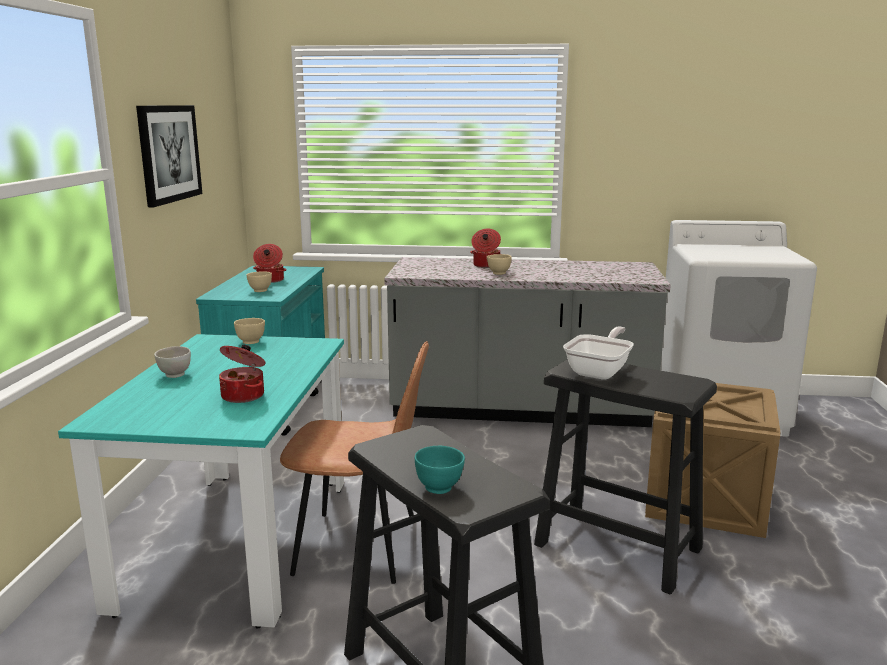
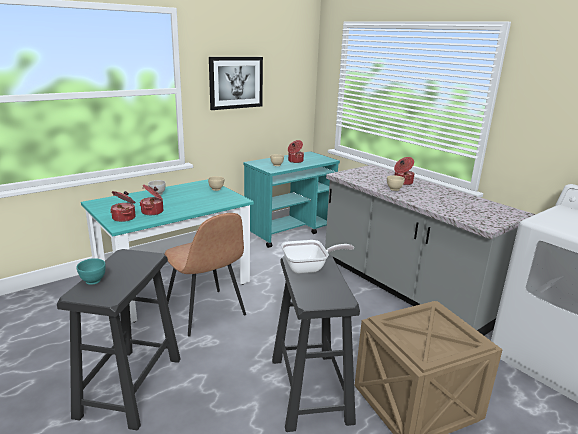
camera: 45 degrees right, 5 degrees up
(223, 418) = (124, 218): none -> cooking pot

